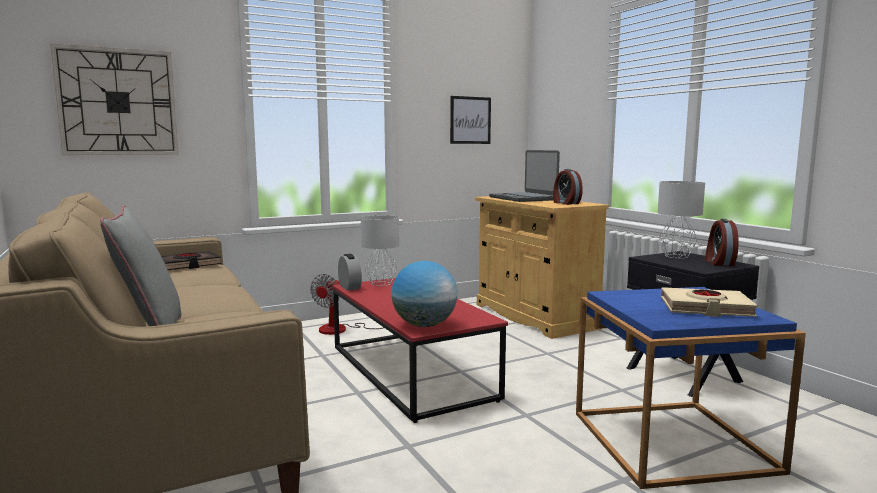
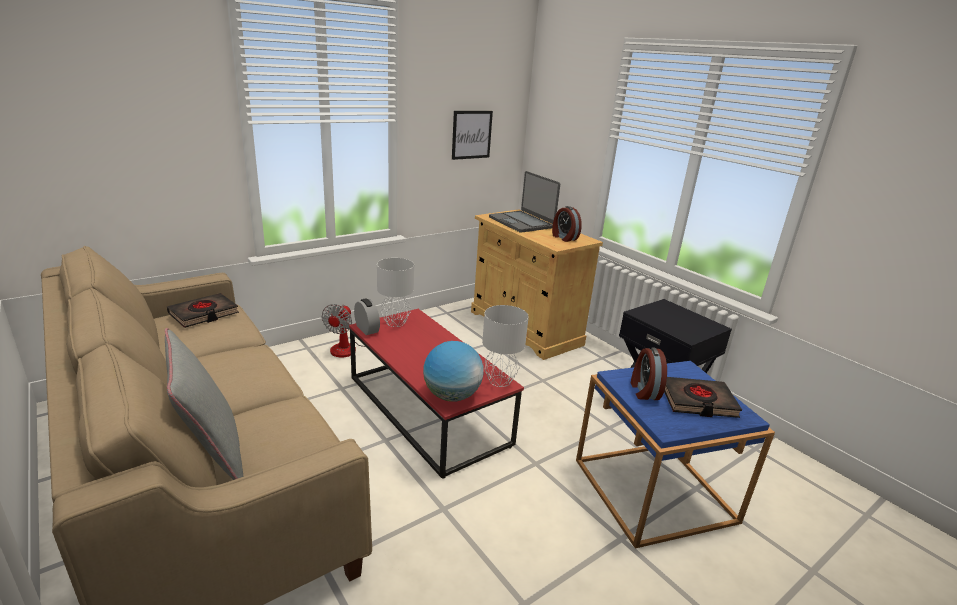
camera: 10 degrees left, 15 degrees up
(118, 102) = (102, 137): wall clock -> none
(676, 256) = (663, 310): grey table lamp -> grey table lamp (499, 381)
(705, 308) = (698, 401): beige book -> black book
(719, 262) = (699, 323): alarm clock -> alarm clock (644, 390)

